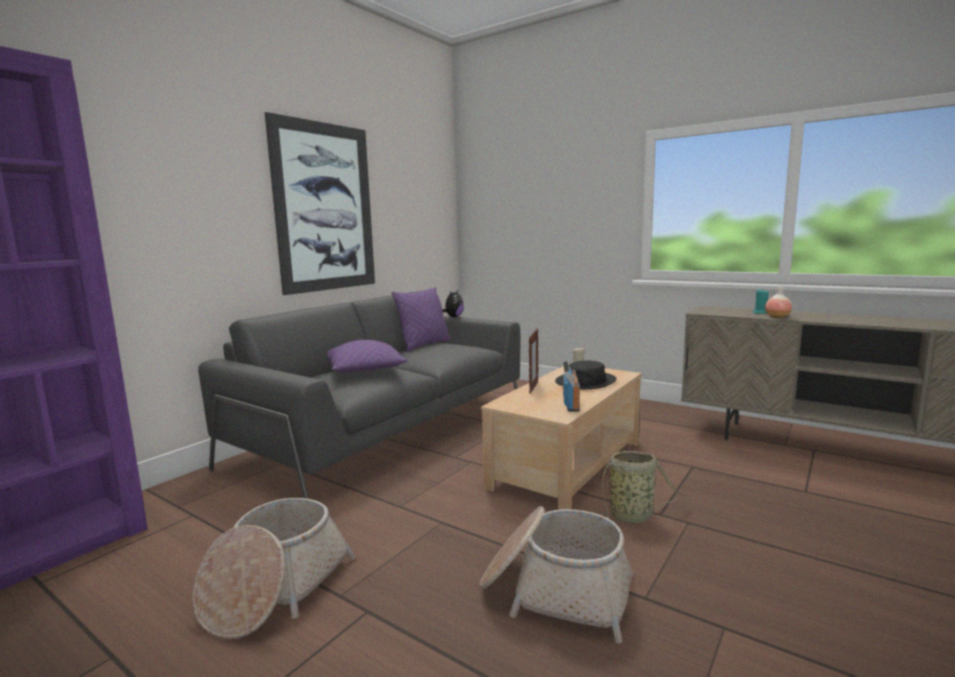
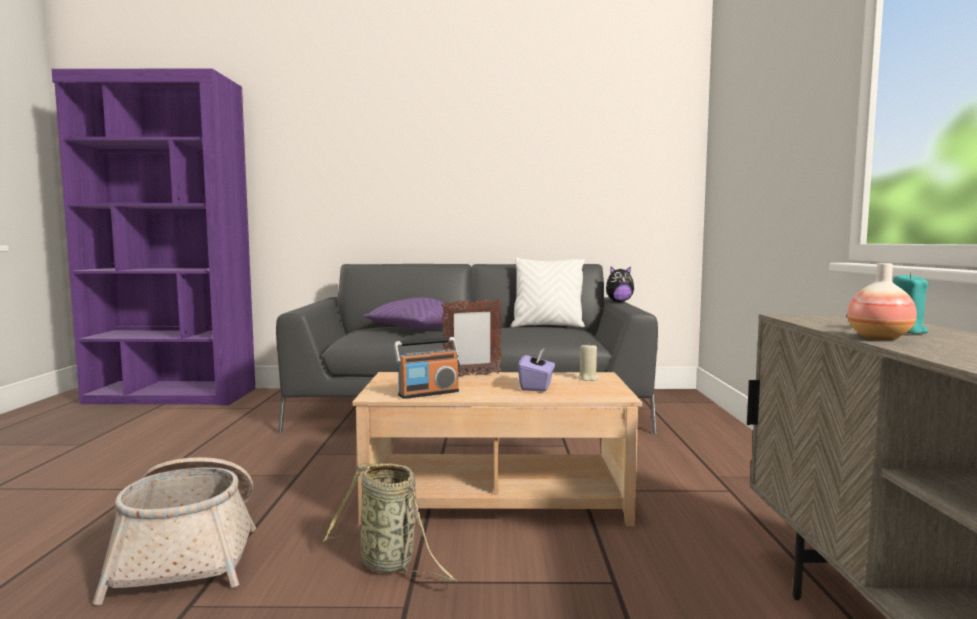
camera: 55 degrees right, 5 degrees down
(275, 588) = (164, 455): basket -> none
(325, 208) = (478, 167): picture -> none
(424, 345) = (547, 326): purple pillow -> white pillow
(585, 381) = (537, 386): black hat -> purple tissue box

